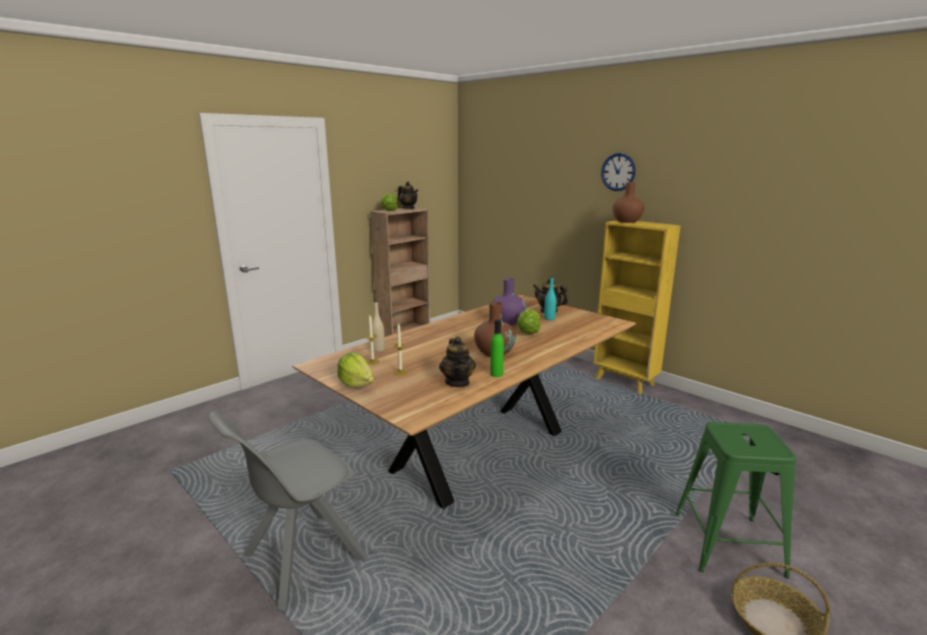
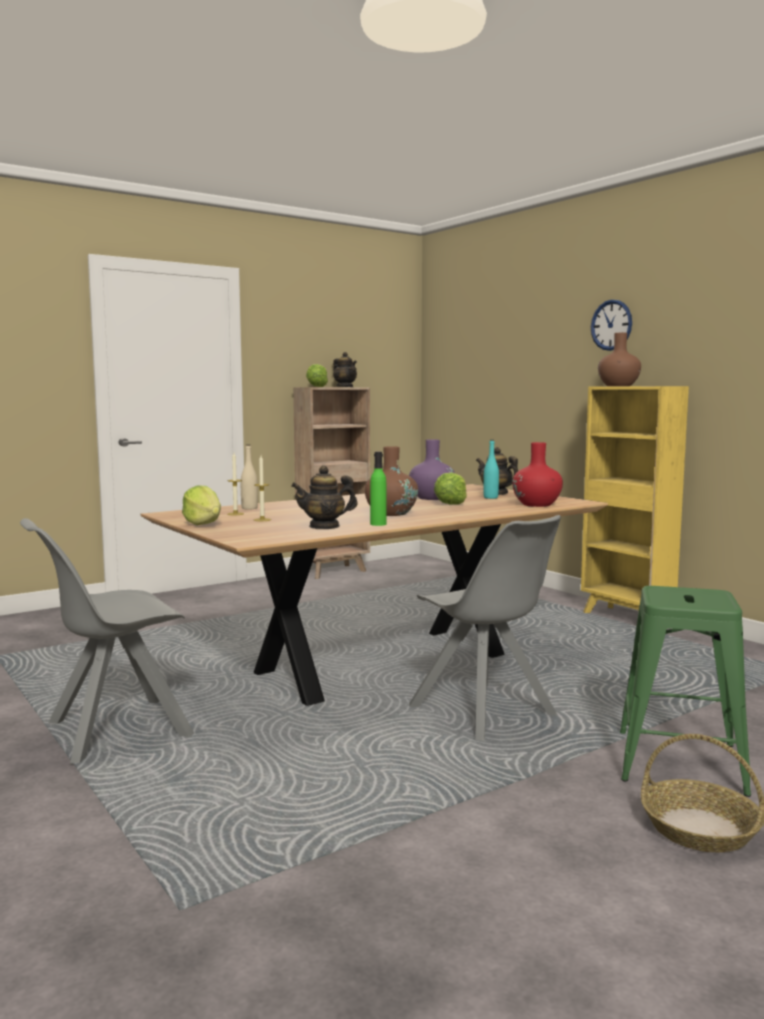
camera: 10 degrees right, 10 degrees down
(457, 382) = (324, 526): teapot -> teapot turned 75 degrees clockwise
(574, 501) = (485, 712): none -> grey chair
(589, 329) = (536, 504): none -> red vase

